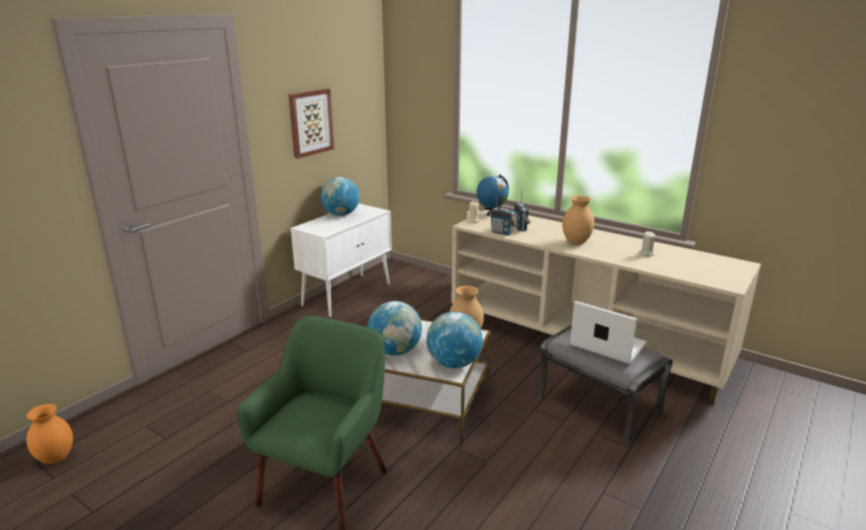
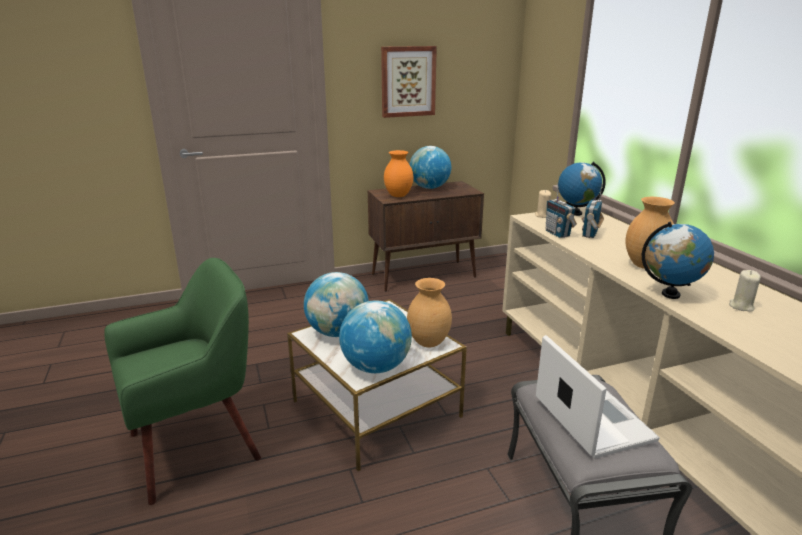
camera: 35 degrees right, 0 degrees up
(55, 459) = (75, 333): orange vase -> orange vase (398, 196)
(347, 294) = (424, 276): white cabinet -> brown cabinet
(609, 257) = (670, 294): none -> globe

